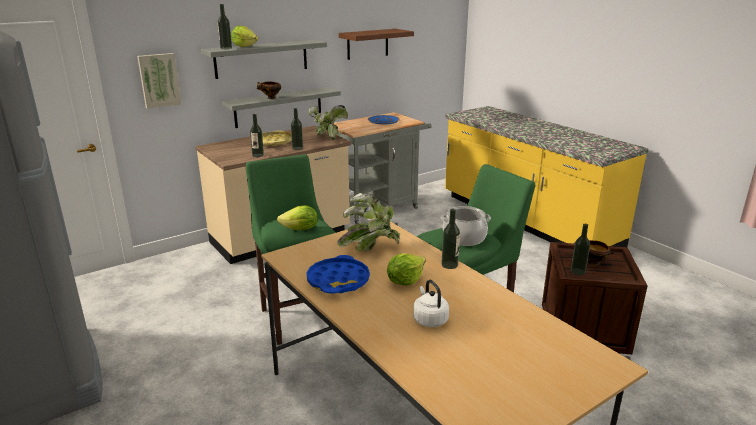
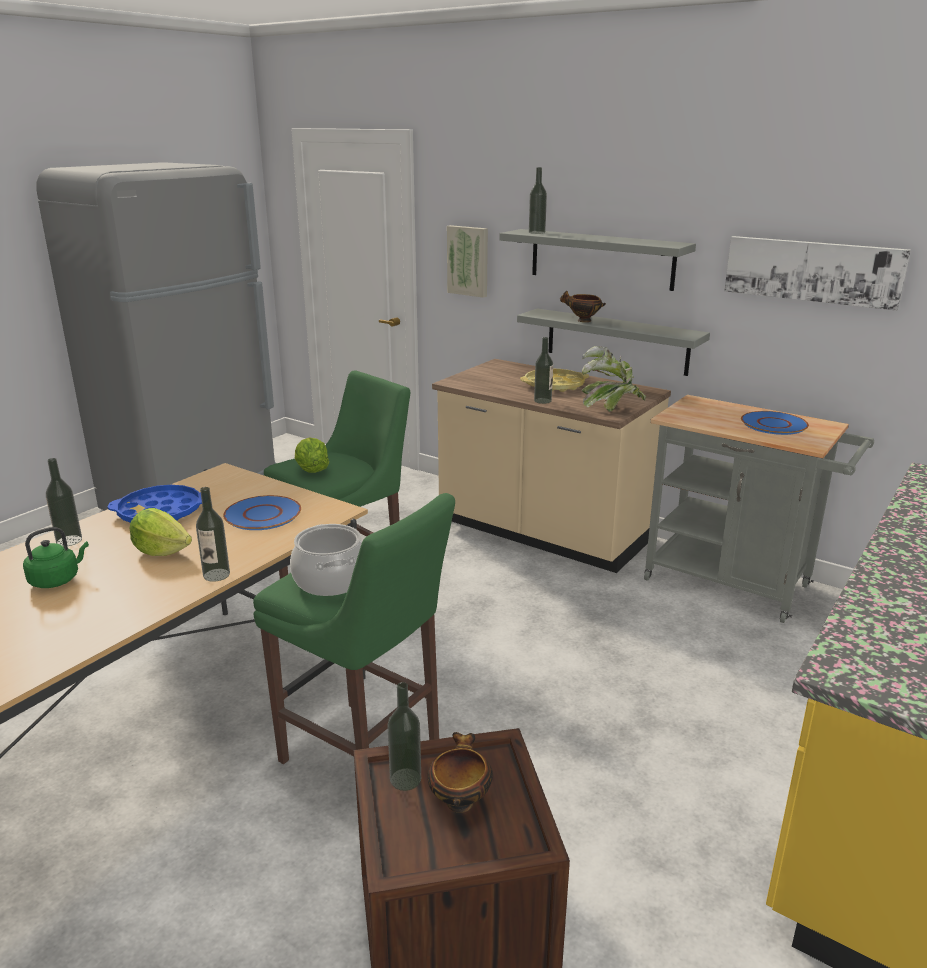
camera: 70 degrees right, 0 degrees up
(244, 46) = (564, 234): lettuce -> none
(258, 155) = (489, 388): bottle -> bottle (69, 540)
(367, 44) = (812, 271): brown shelf -> picture
(370, 247) = (262, 514): potted plant -> blue plate
(429, 319) = (57, 580): white kettle -> green kettle

